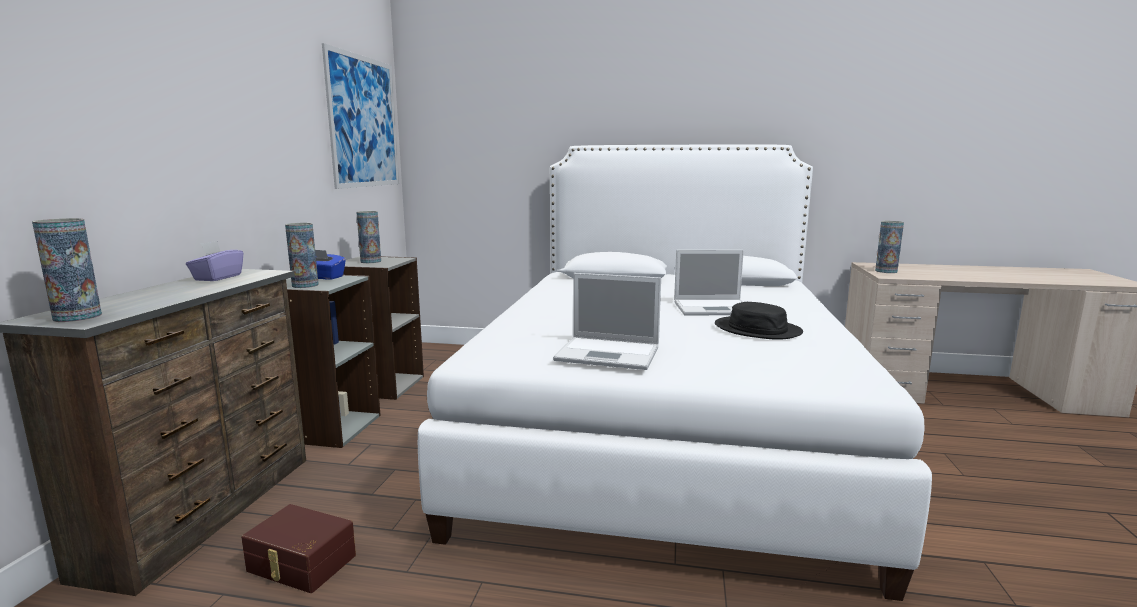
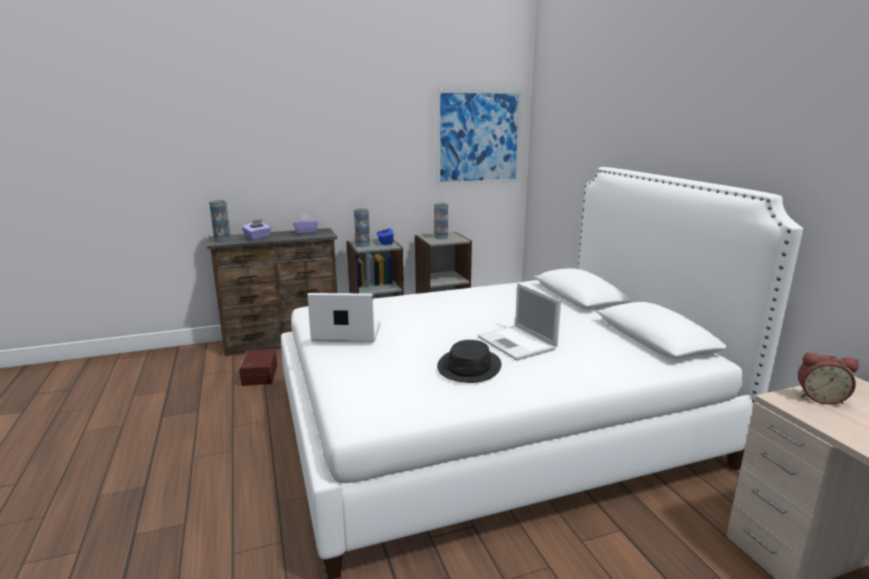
camera: 60 degrees right, 5 degrees up
(155, 298) = (257, 238): none -> purple tissue box
(610, 354) = (345, 333): laptop -> laptop turned 105 degrees clockwise
(886, 271) = (820, 397): vase -> alarm clock

